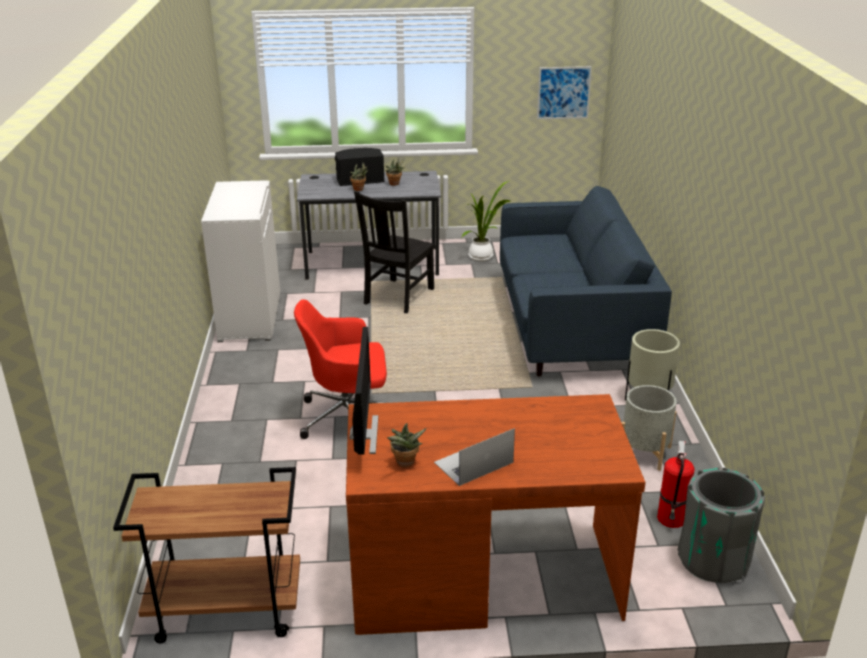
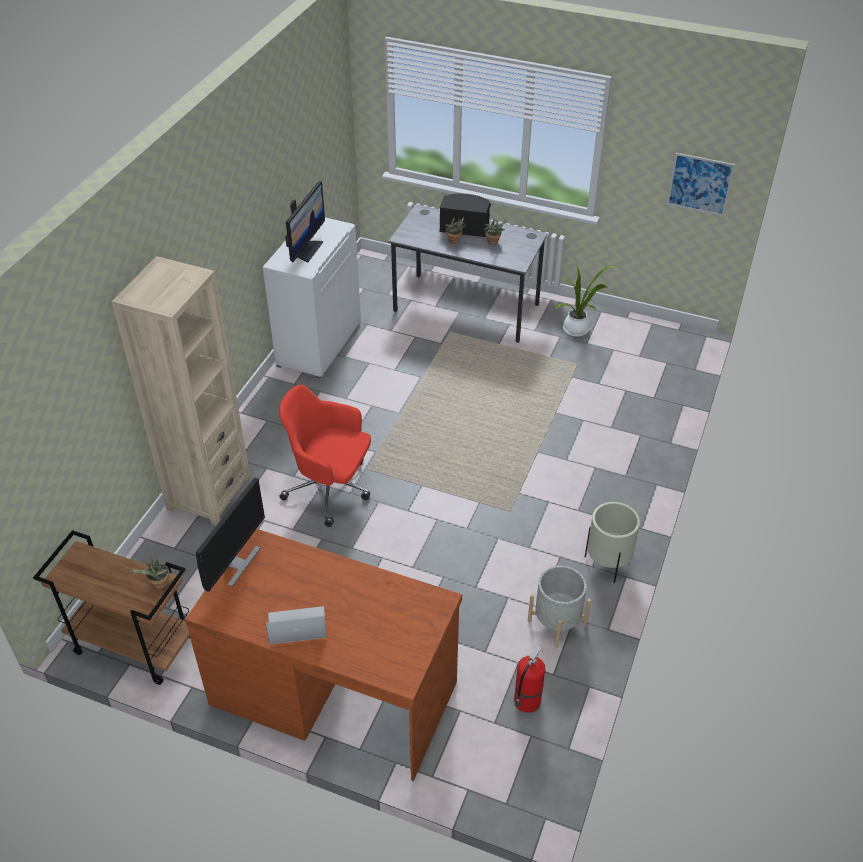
camera: 25 degrees right, 15 degrees up
(218, 456) = (209, 493): none -> beige bookcase
(237, 203) = (306, 250): none -> monitor
(397, 297) = (461, 360): black chair -> none
(405, 464) = (246, 606): potted plant -> potted plant (159, 585)
(570, 325) = (601, 447): blue sofa -> none
(713, 560) = (530, 756): grey trash can -> none

